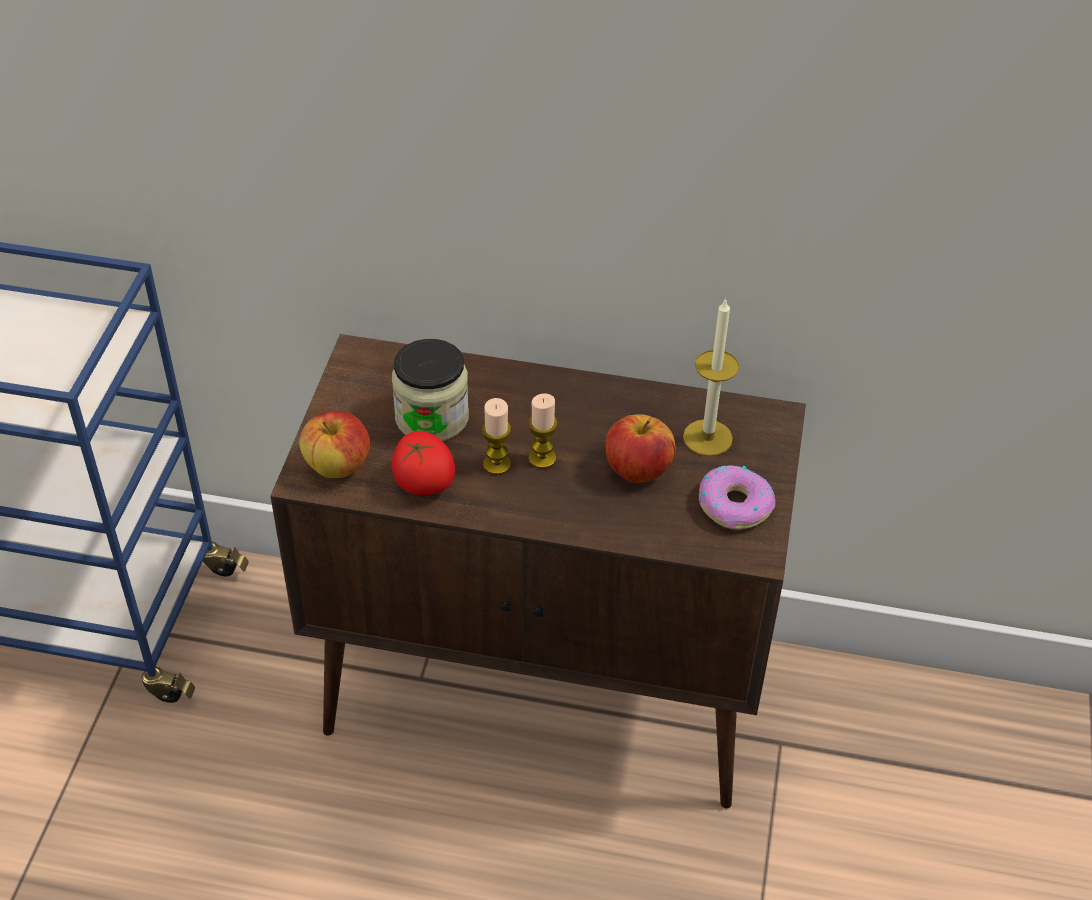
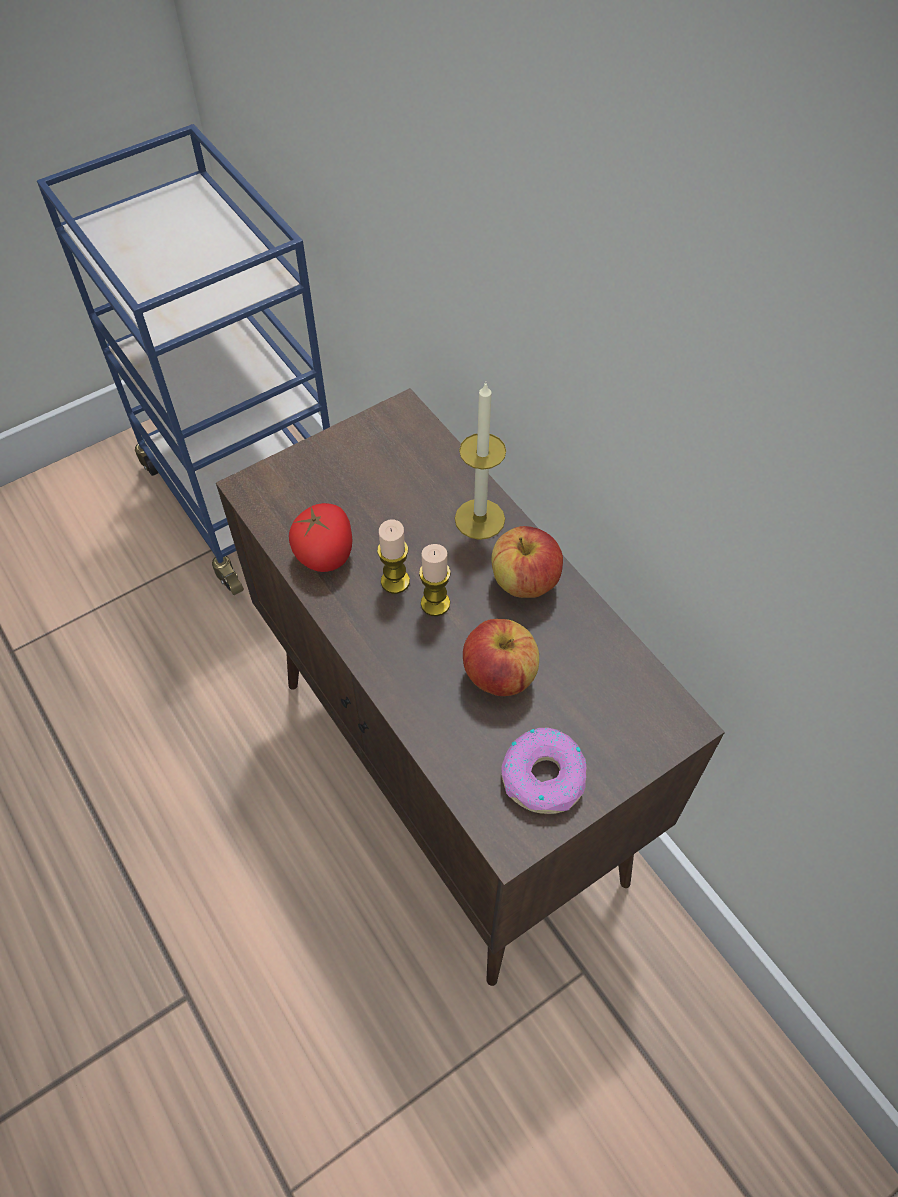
camera: 45 degrees right, 10 degrees up
(338, 466) = (283, 494): apple -> apple (524, 582)
(432, 417) = (394, 504): jar -> none
(707, 437) = (593, 693): candle -> candle (479, 519)

